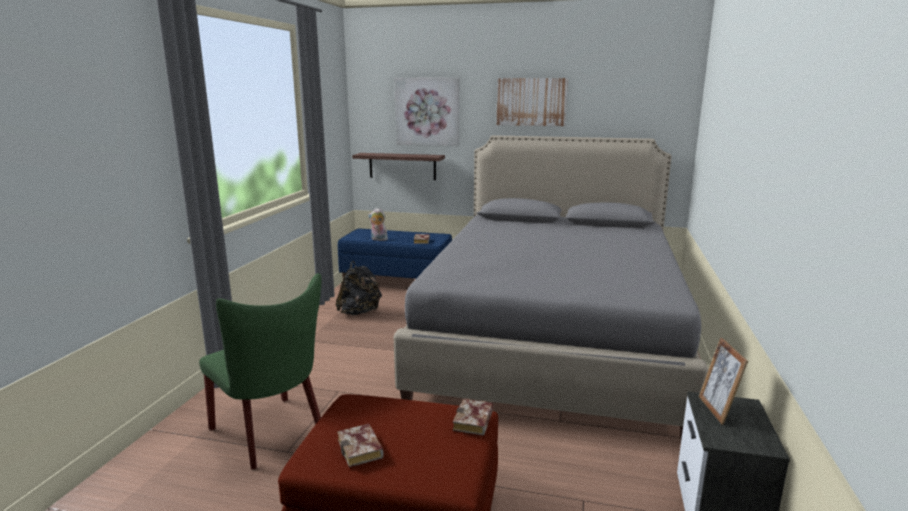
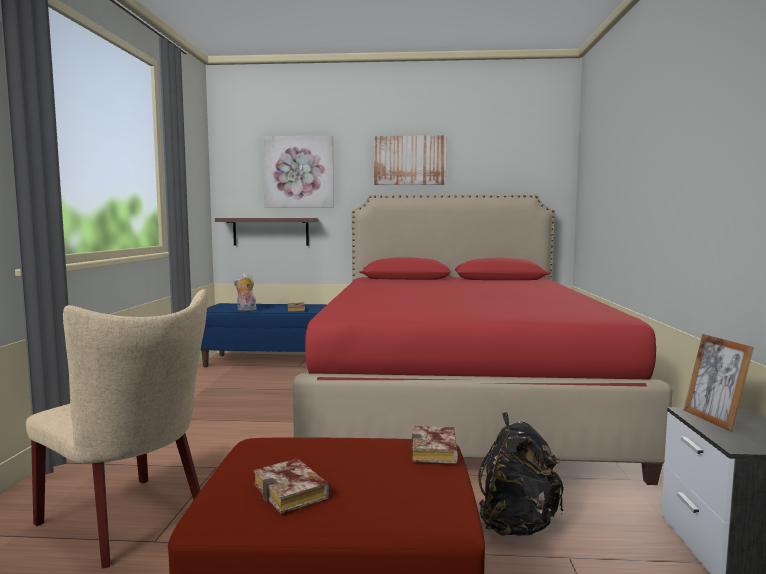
camera: 10 degrees left, 10 degrees down
(272, 434) = (130, 522): green chair -> beige chair
(359, 312) = (227, 389): black backpack -> black backpack (517, 525)
(552, 339) = (458, 400): grey bed -> red bed

